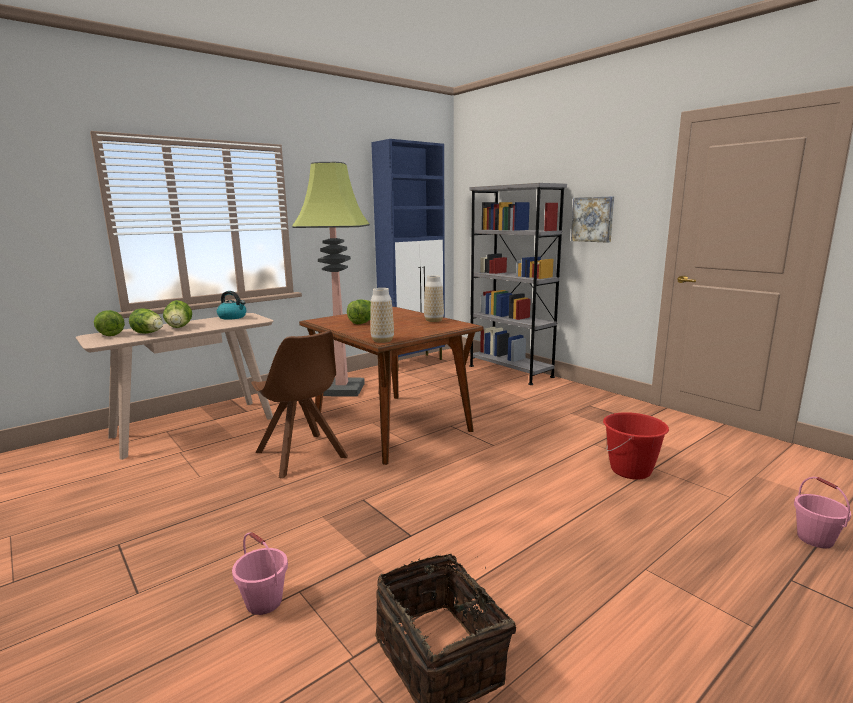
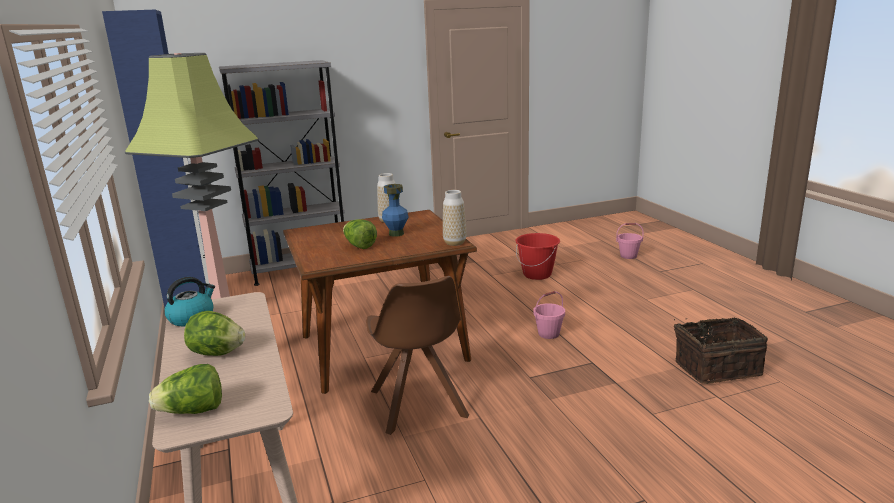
camera: 70 degrees left, 5 degrees up
(149, 333) = (236, 374): lettuce -> none
(263, 602) = (663, 430): pink bucket -> pink bucket (548, 334)
(302, 456) = (418, 405): brown chair -> brown chair turned 90 degrees clockwise
(398, 326) = (396, 234): none -> blue vase
(593, 219) = (357, 94): picture -> none

